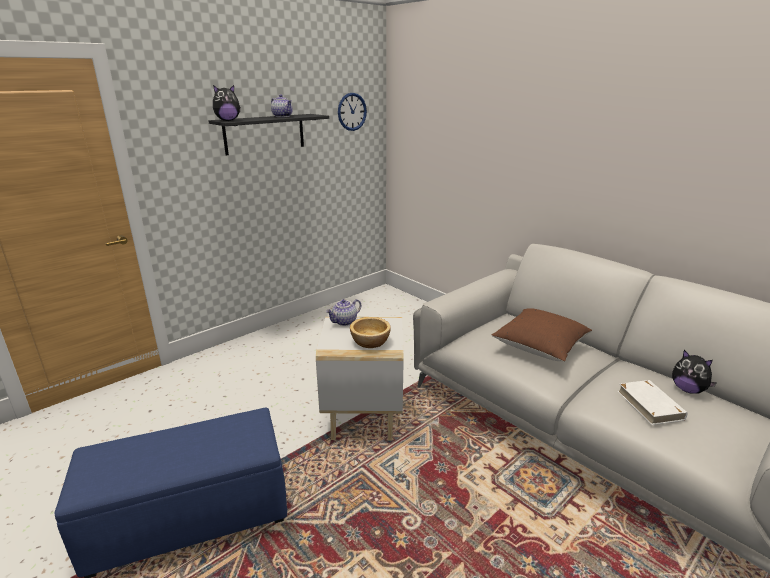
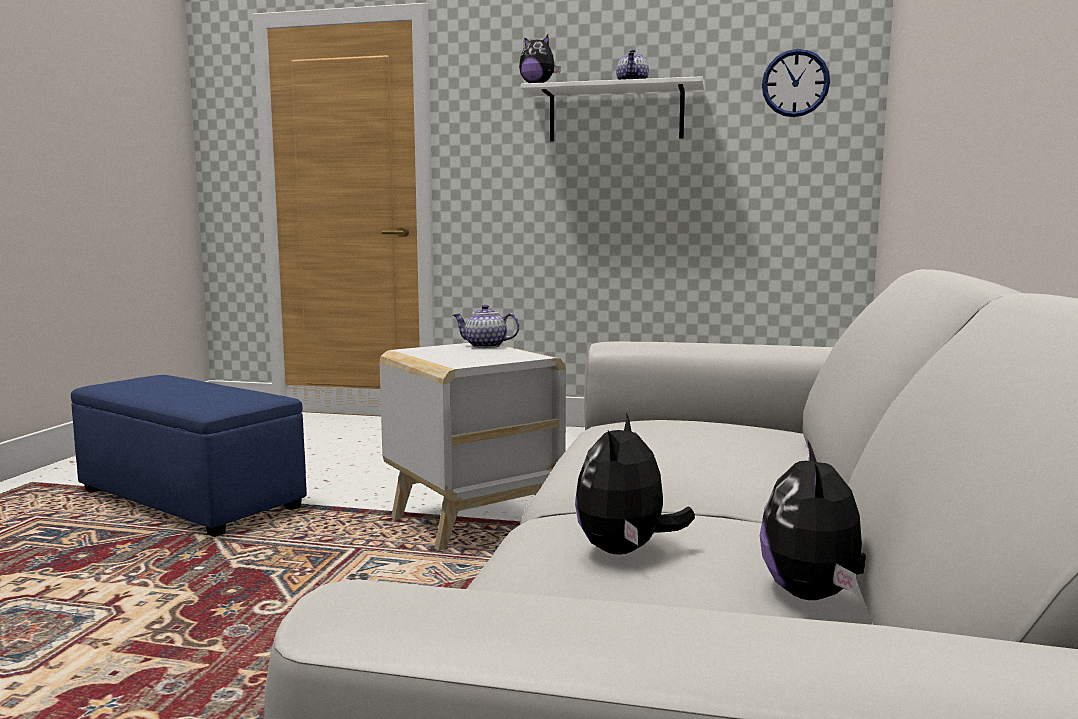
camera: 55 degrees right, 15 degrees down
(264, 133) = (616, 114): black shelf -> white shelf
(371, 341) = (451, 358): bowl -> none
(539, 347) = (694, 450): brown pillow -> none
(650, 405) = (625, 551): white book -> plush toy

